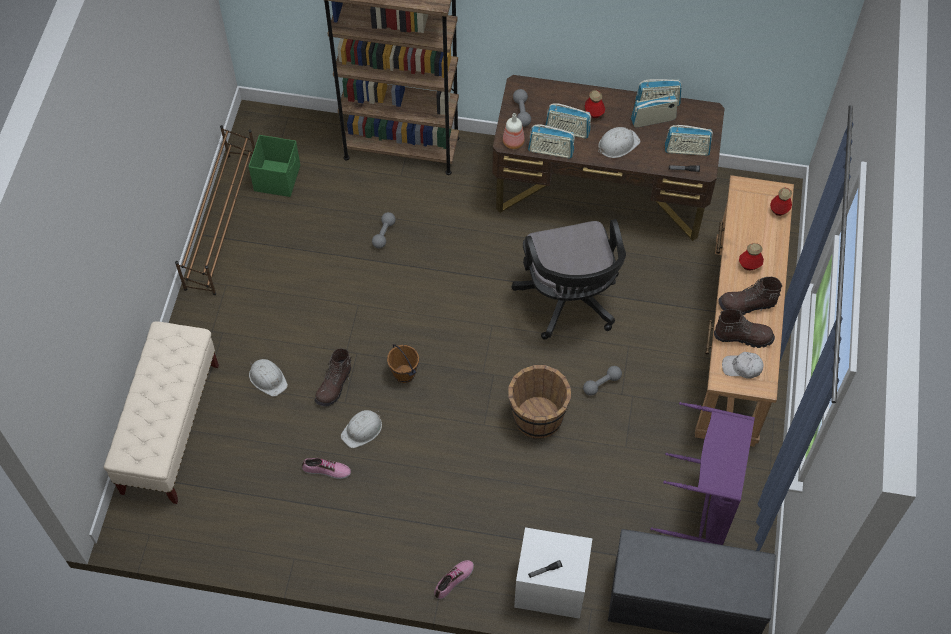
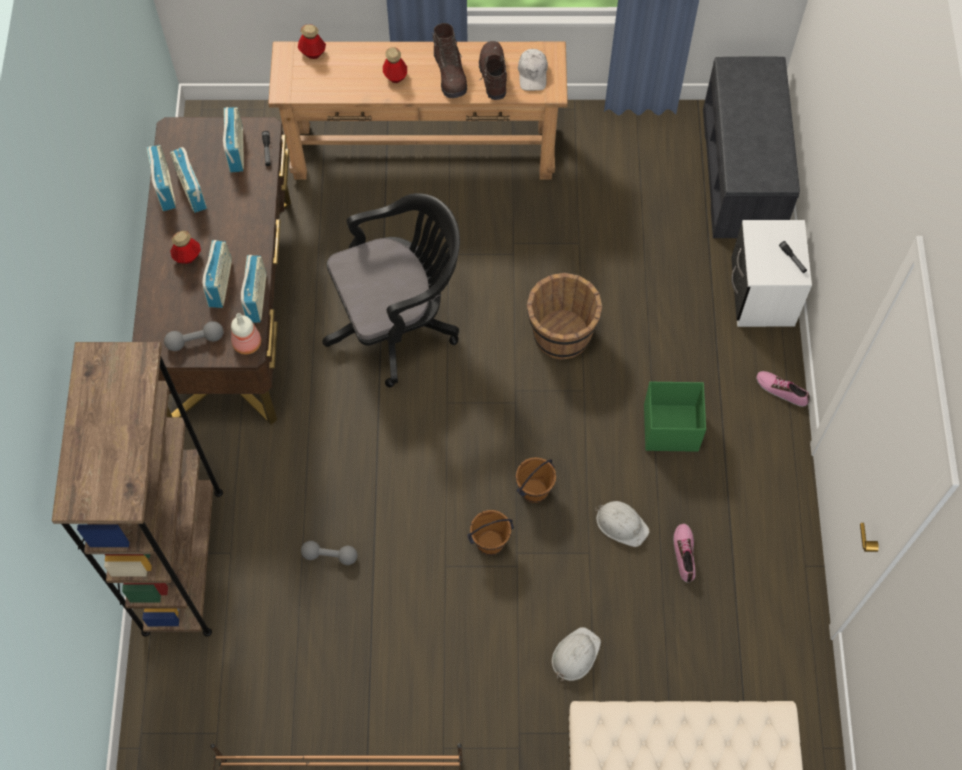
camera: 100 degrees left, 5 degrees up
(278, 178) = (253, 720): green storage box -> green storage box (669, 428)
(334, 386) = (568, 569): brown boot -> none
(368, 337) = (490, 543): none -> brown bucket
(602, 384) = (504, 275): grey dumbbell -> none
(617, 144) = (236, 224): white hard hat -> none
(704, 502) = (626, 163): purple laundry basket -> none

